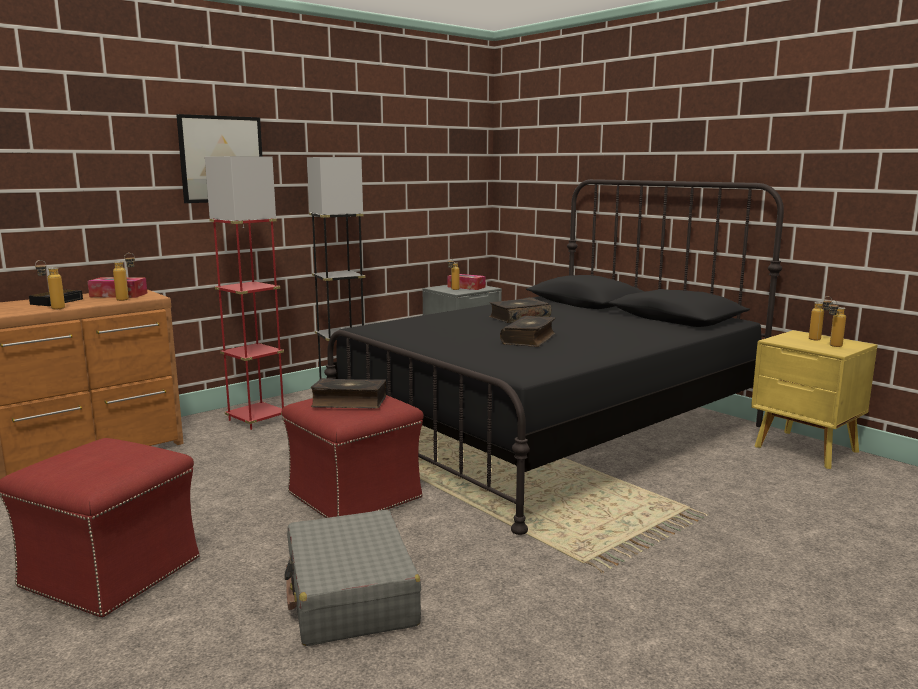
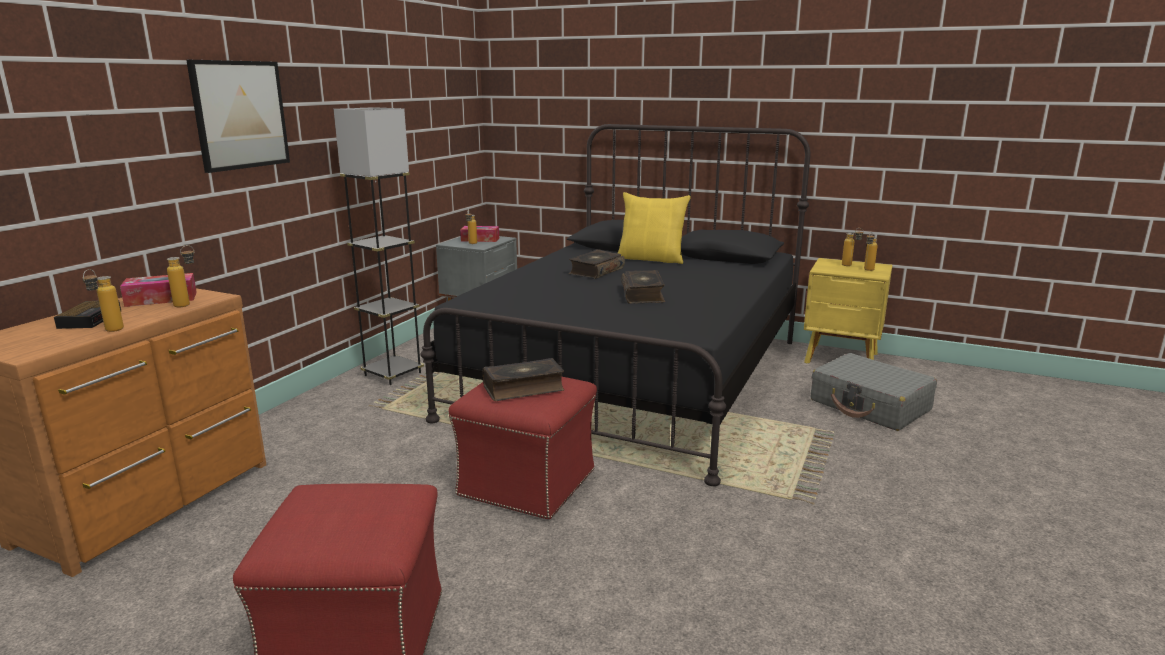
camera: 25 degrees left, 5 degrees up
(256, 420) = (324, 419): red floor lamp -> none
(350, 595) = (636, 587): grey suitcase -> grey suitcase (870, 405)
(592, 313) = (651, 259): none -> yellow pillow

